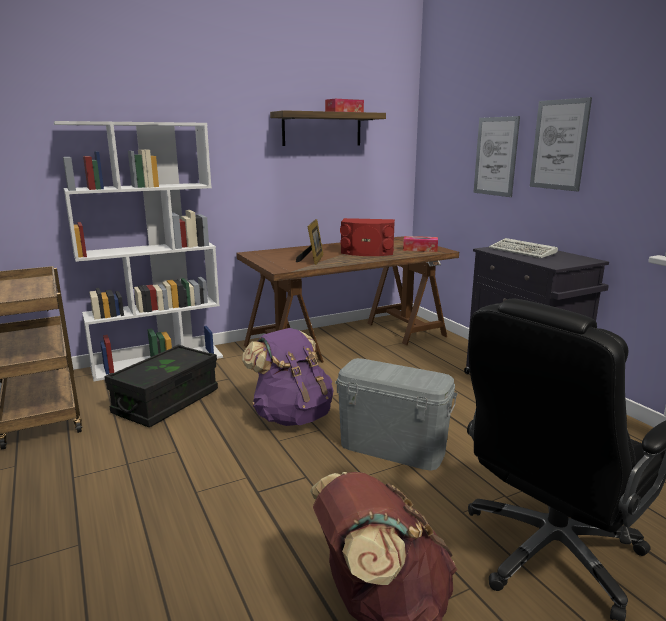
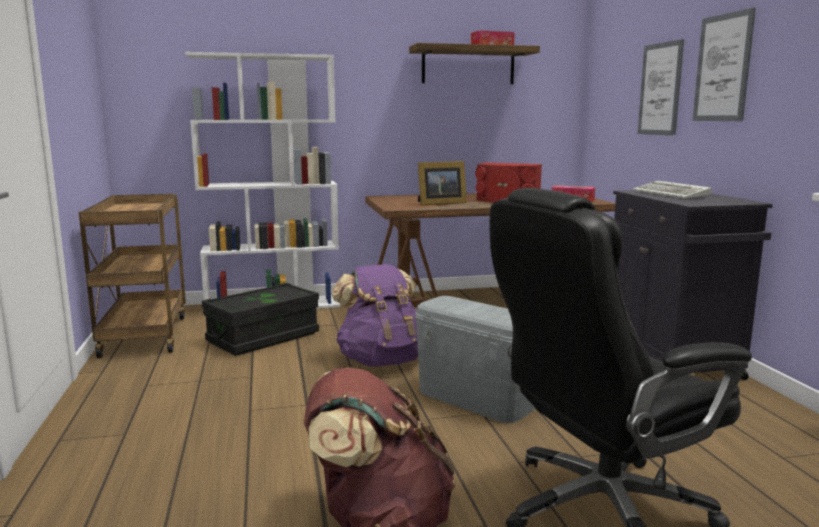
camera: 15 degrees right, 5 degrees down
(313, 260) = (439, 203): picture frame -> picture frame turned 45 degrees clockwise

